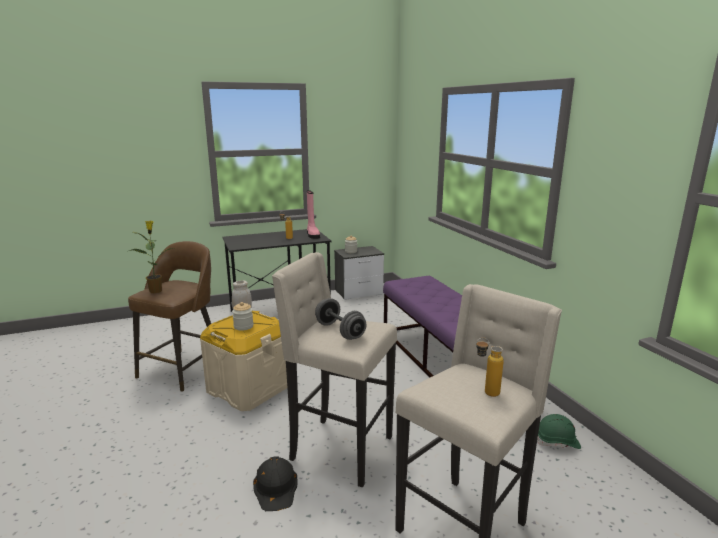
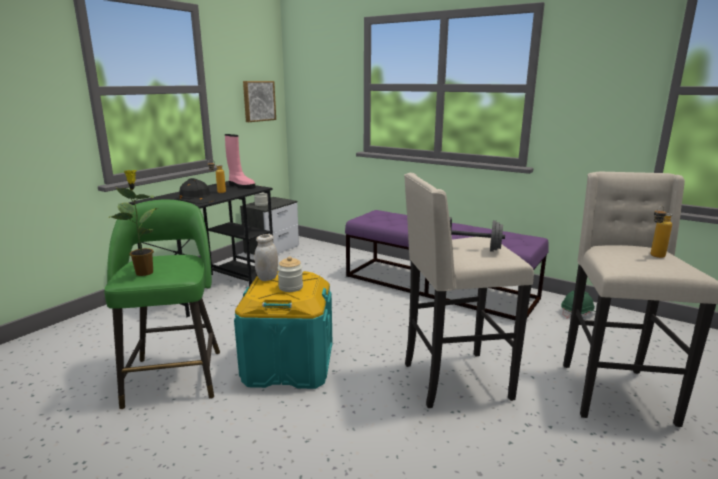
camera: 35 degrees left, 0 degrees up
(183, 368) = (175, 375): brown stool -> green stool
(248, 388) = (288, 365): beige storage box -> turquoise storage box
(276, 487) = (450, 435): black hard hat -> black hard hat (197, 198)
(363, 160) = (258, 101): none -> picture

